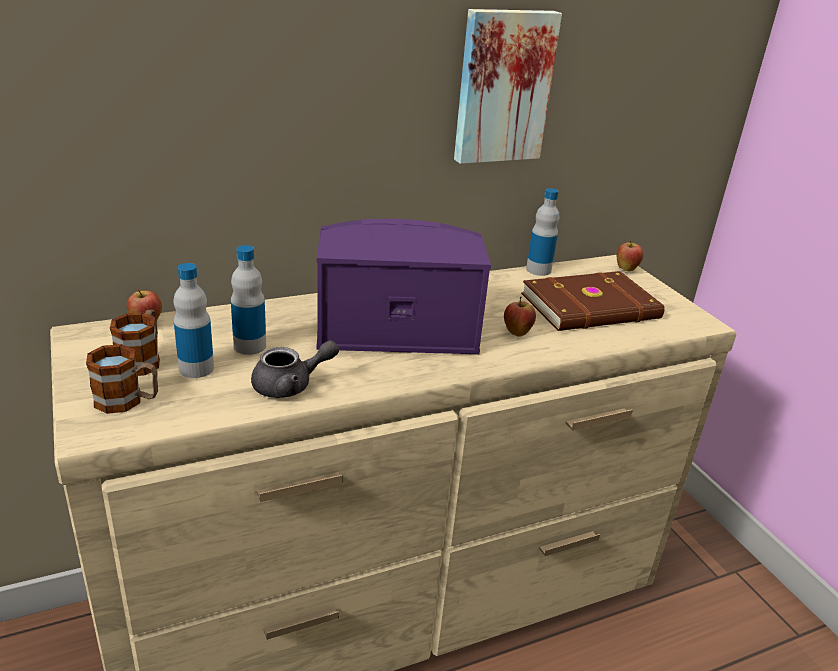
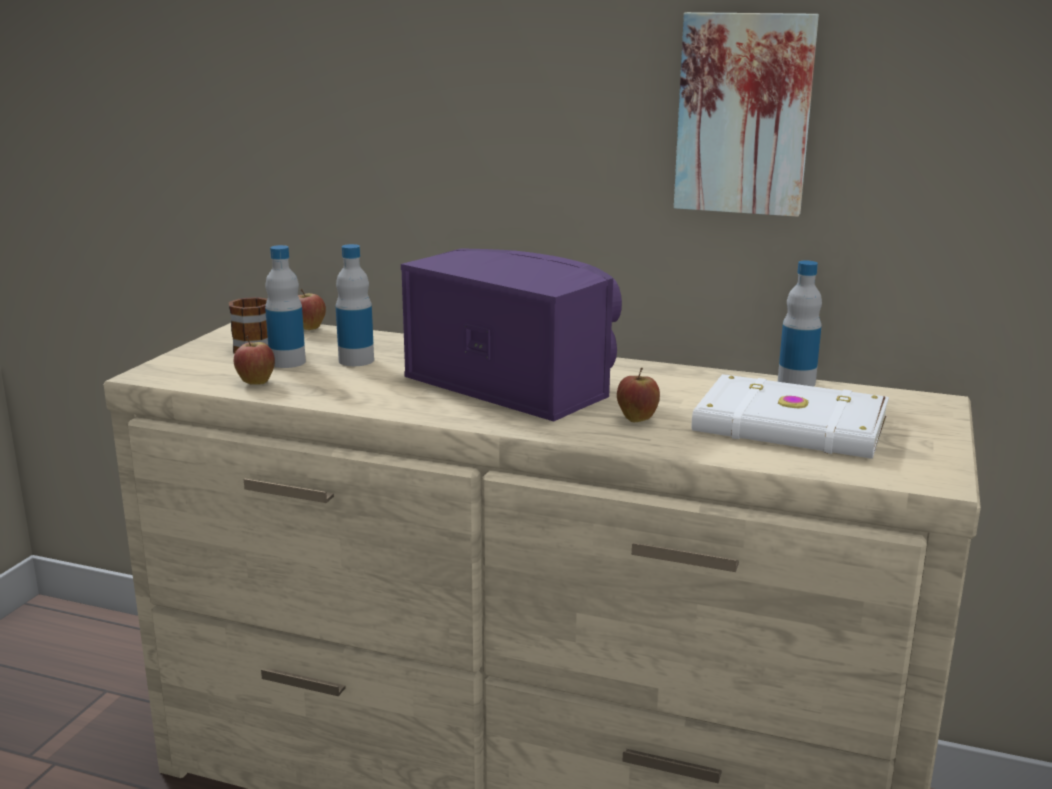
camera: 45 degrees right, 10 degrees down
(128, 401) = (204, 366): mug -> none
(291, 385) = (333, 391): grey teapot -> none
(592, 308) = (791, 427): brown book -> white book
(626, 269) = (937, 410): apple -> apple (256, 383)

